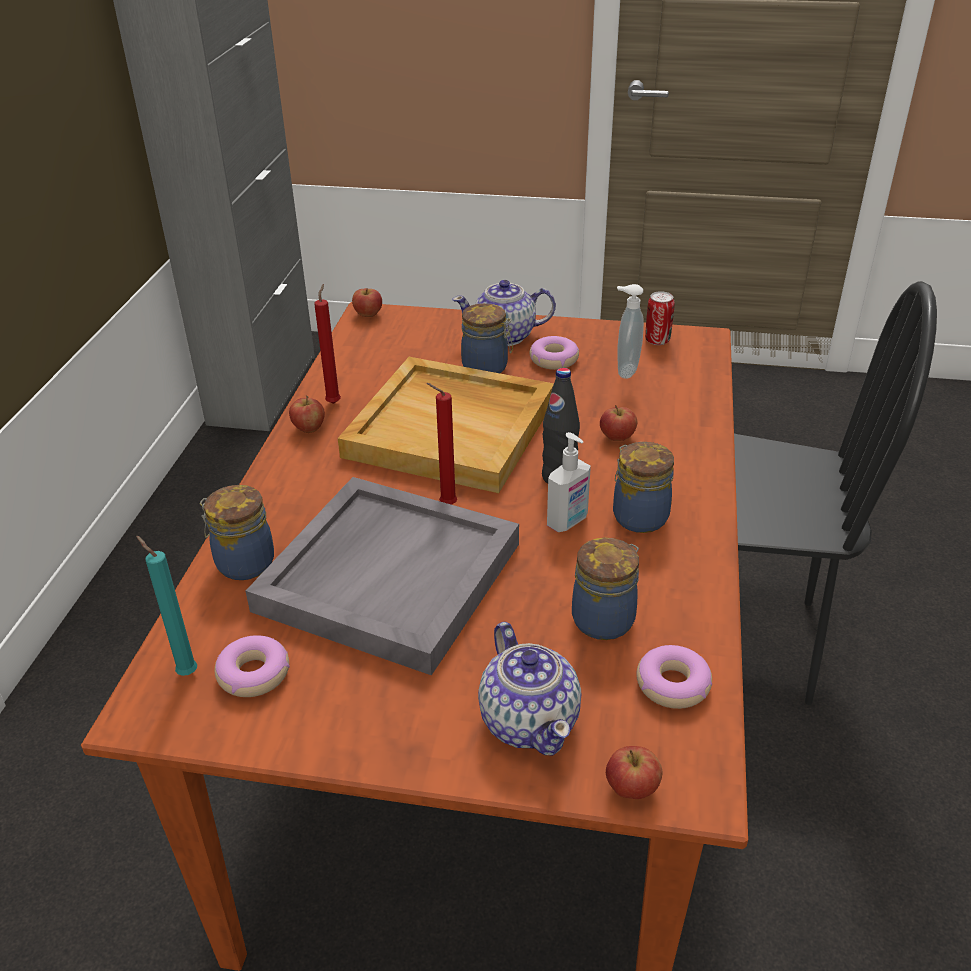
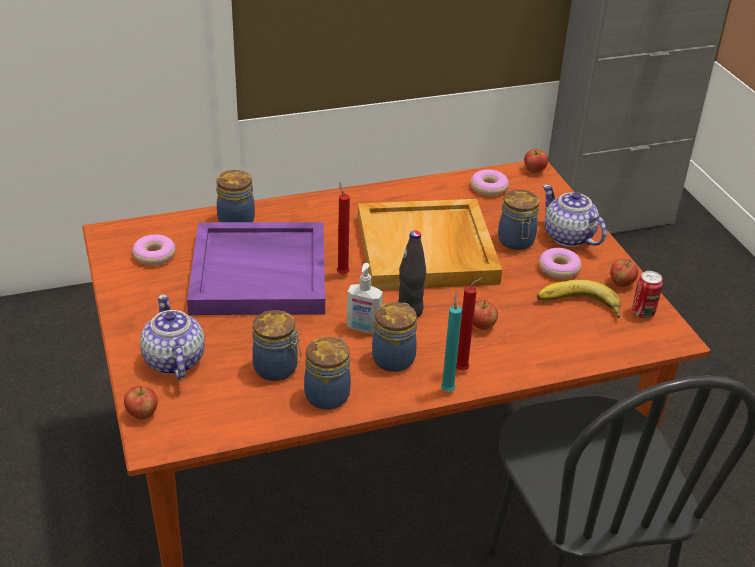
camera: 60 degrees right, 0 degrees up
(185, 672) = (143, 234): turquoise candle -> turquoise candle (447, 389)
(308, 428) = (377, 195): apple -> apple (621, 283)
(334, 402) = (414, 194): red candle -> red candle (464, 370)
(388, 575) = (260, 273): grey tray -> purple tray
(529, 720) = (173, 361): teapot -> teapot turned 120 degrees clockwise
(625, 370) = (578, 307): soap dispenser -> banana
(673, 684) = (235, 412): donut -> donut (489, 188)
(679, 589) = (328, 395): none -> jar

